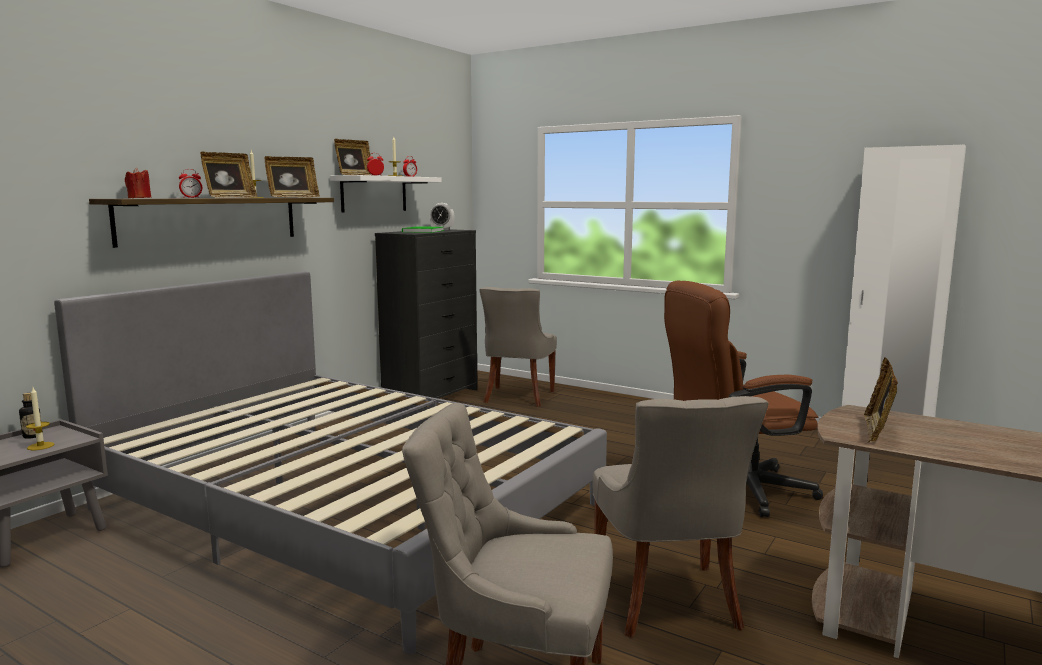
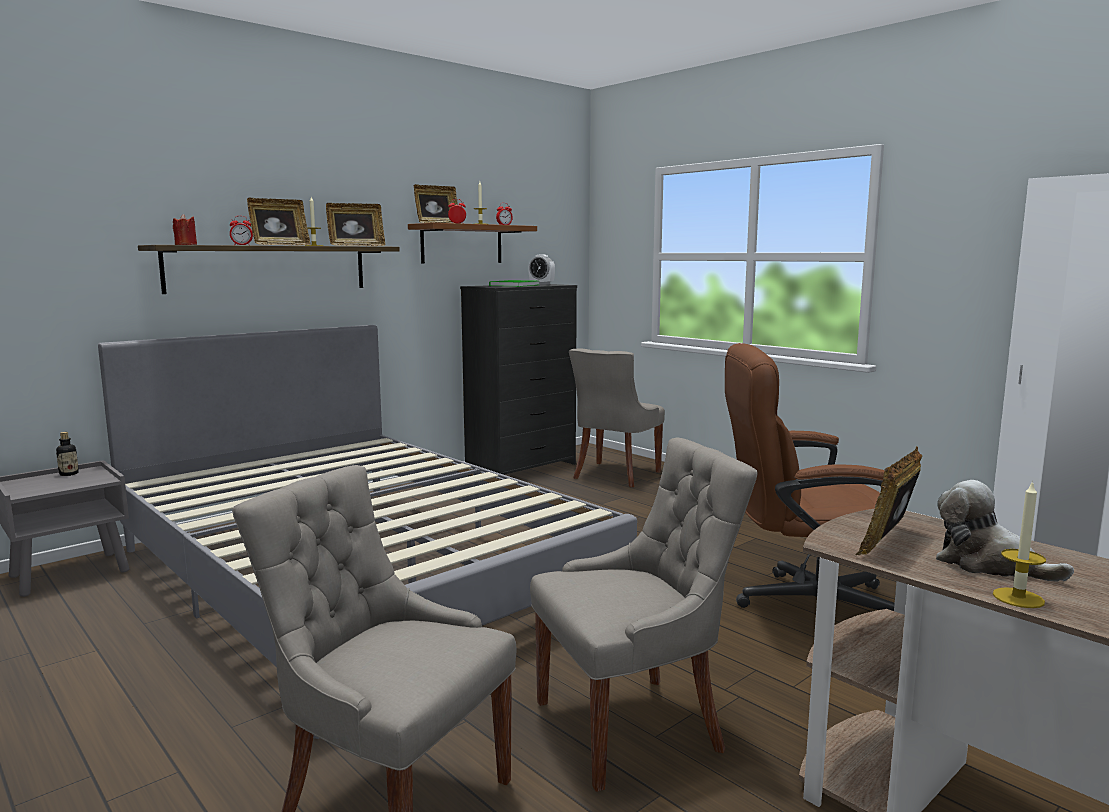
camera: 15 degrees right, 0 degrees up
(40, 446) = (66, 484): candle -> candle (1018, 598)
(374, 194) = (462, 244): white shelf -> brown shelf
(668, 602) = (633, 726): grey chair -> grey chair turned 120 degrees counterclockwise
(955, 440) = (988, 564): none -> plush toy

